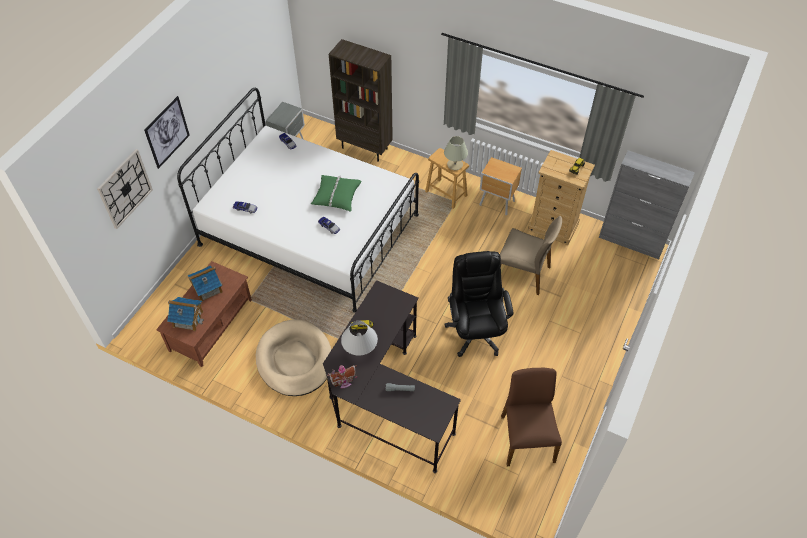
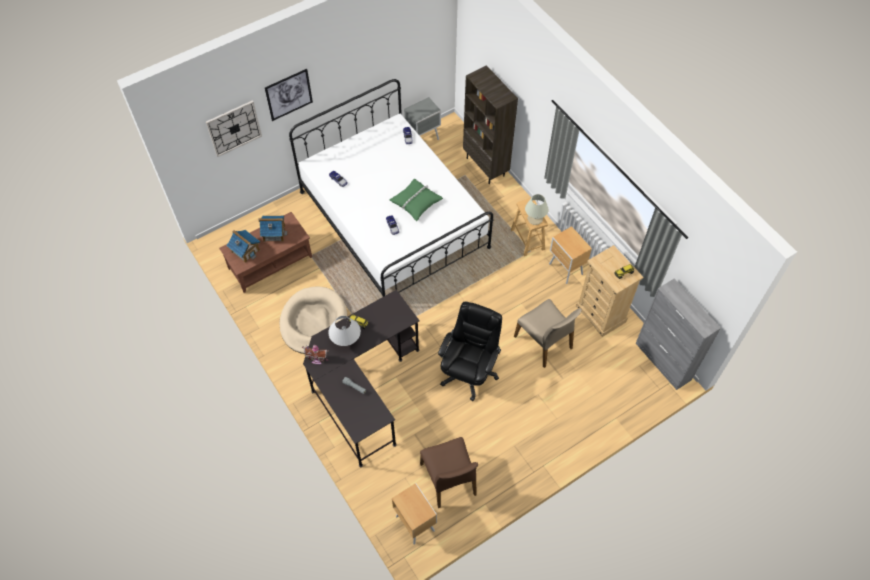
camera: 30 degrees right, 5 degrees up
(523, 495) = (415, 522): none -> brown nightstand
(526, 438) = (449, 479): brown chair -> brown chair turned 135 degrees clockwise

